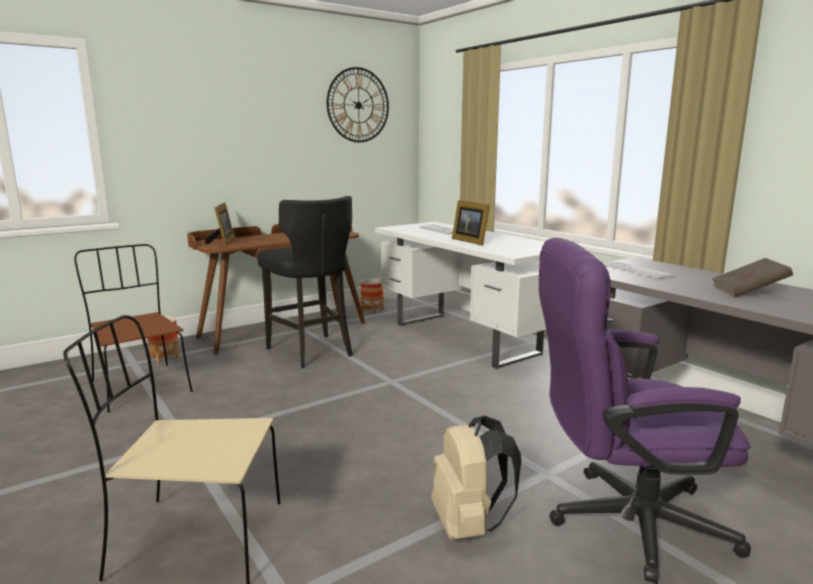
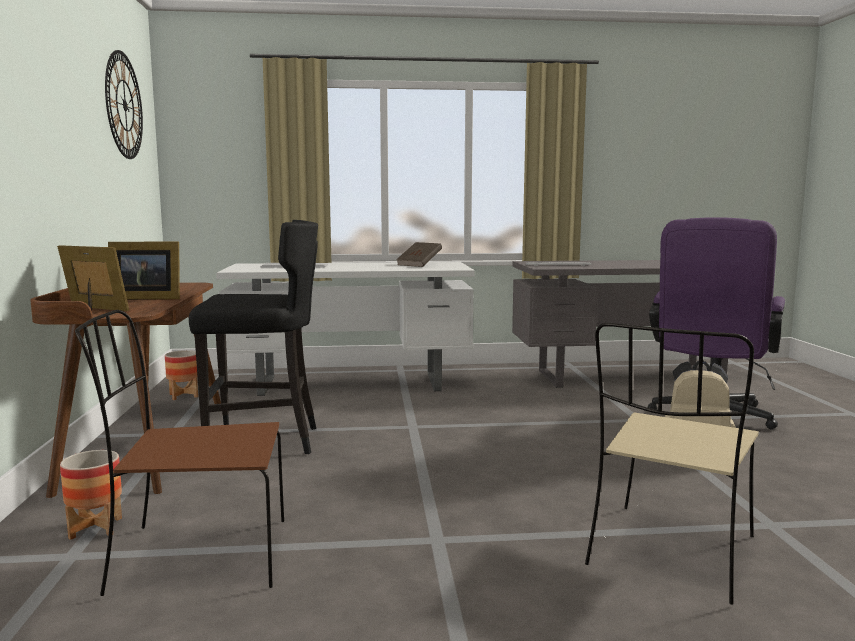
camera: 60 degrees left, 5 degrees down
(470, 241) = (374, 267): picture frame -> picture frame (145, 298)
(748, 292) = (639, 263): brown book -> brown book (419, 265)

